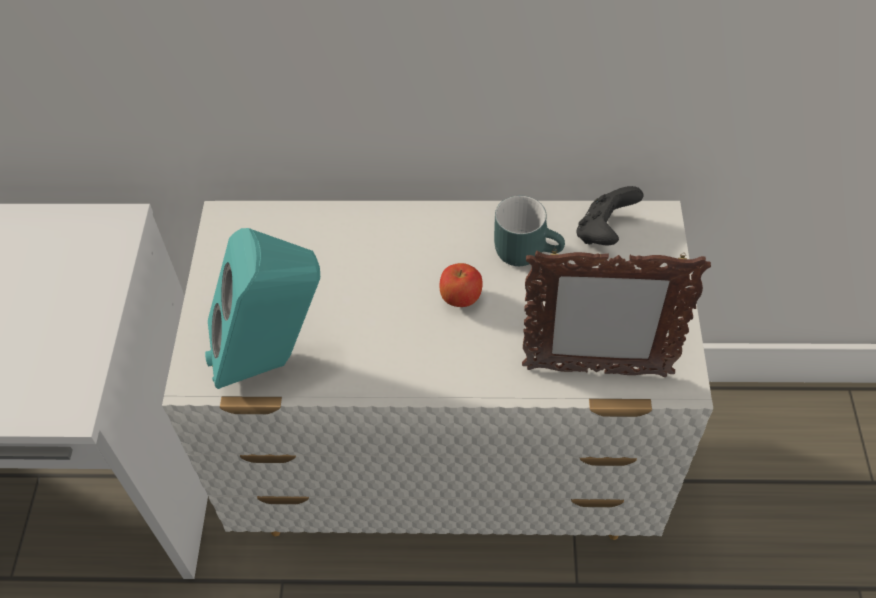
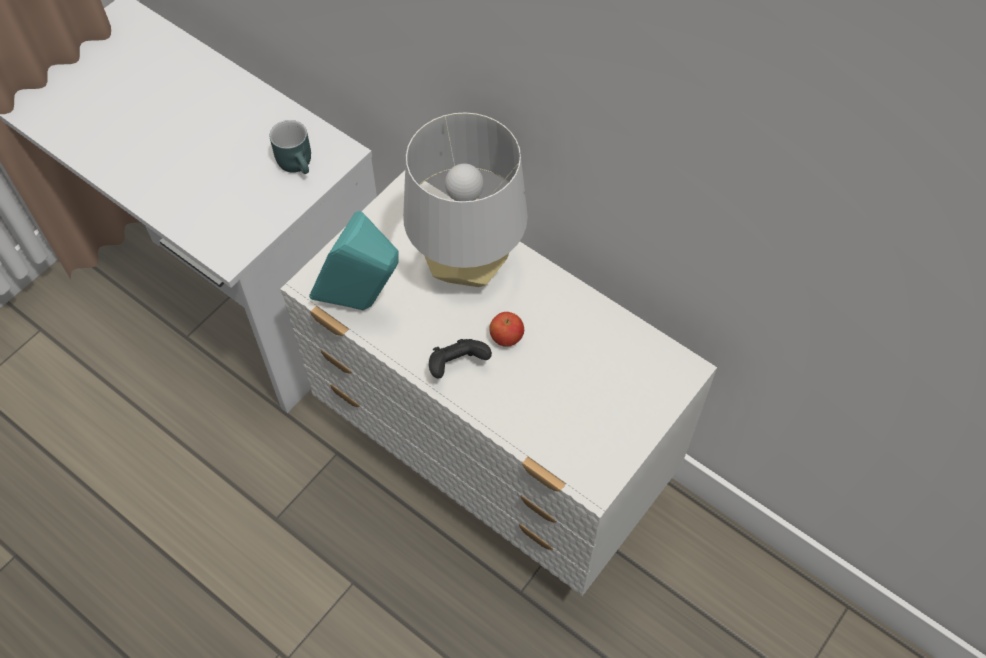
camera: 35 degrees right, 5 degrees up
(357, 255) = (467, 266): none -> grey table lamp
(527, 249) = (578, 333): turquoise mug -> turquoise mug (299, 163)
(595, 371) = (547, 442): picture frame -> none
(604, 232) = (641, 355): black game controller -> black game controller (457, 366)

